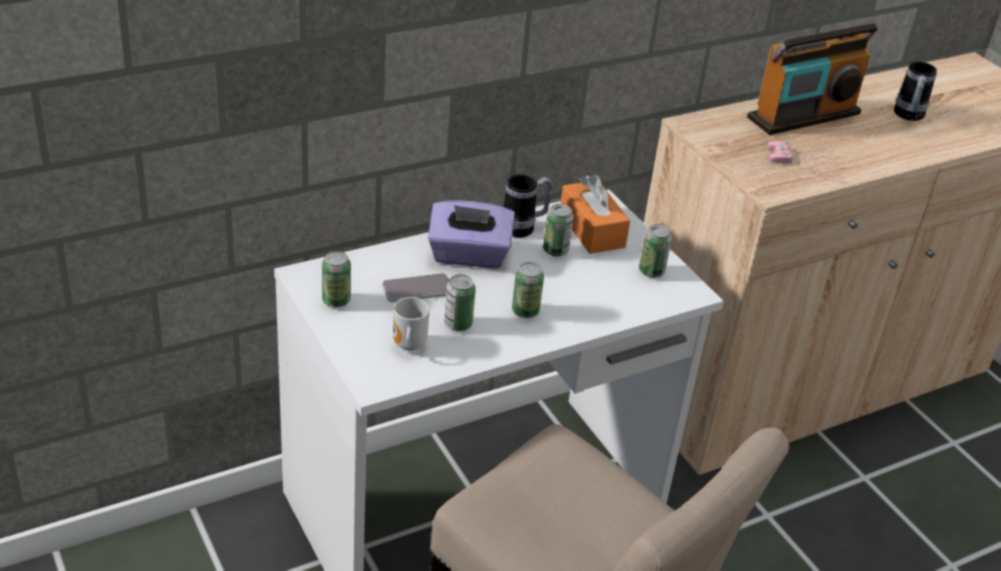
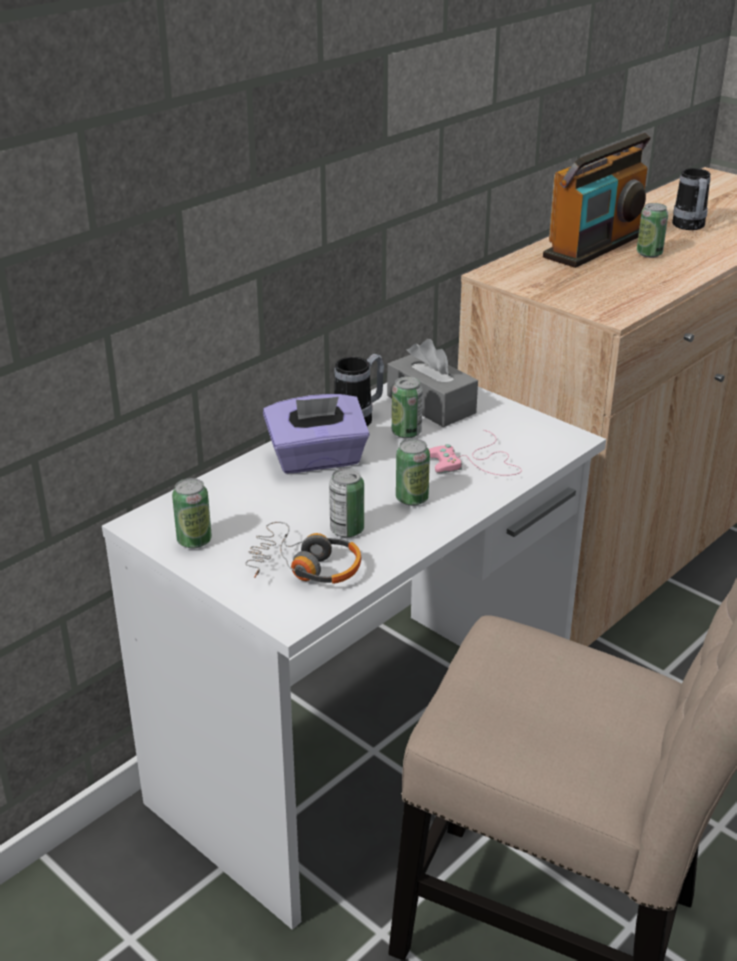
camera: 15 degrees left, 5 degrees down
(407, 346) = (304, 567): mug -> headphones
(417, 289) = (280, 506): phone -> none
(591, 229) = (431, 404): orange tissue box -> grey tissue box
(651, 271) = (517, 429): can -> can (649, 254)
(806, 161) = (626, 282): pink game controller -> pink game controller (477, 463)

